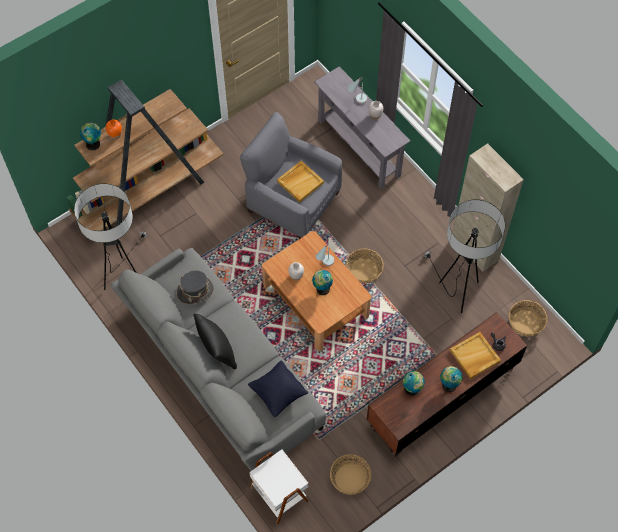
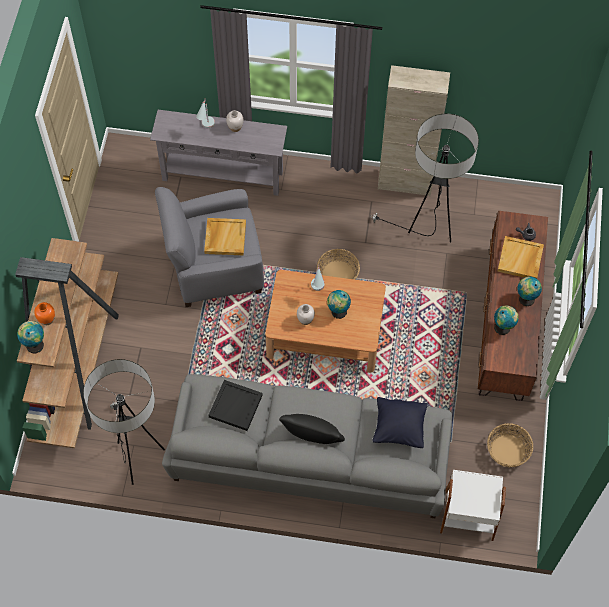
camera: 45 degrees left, 0 degrees up
(195, 291) = (236, 406): grey hat -> black tray
(525, 323) = (505, 209): basket -> none

